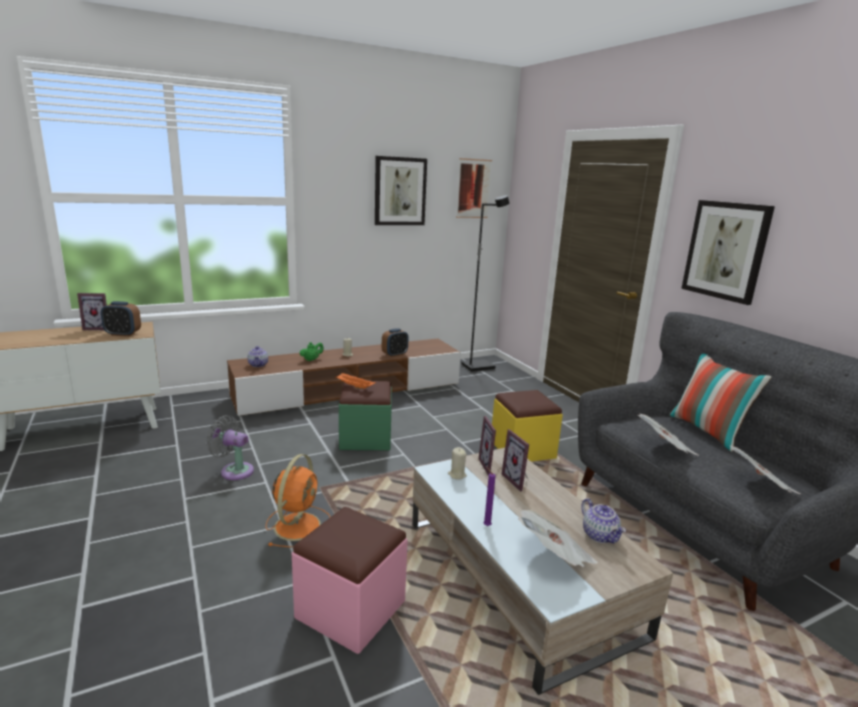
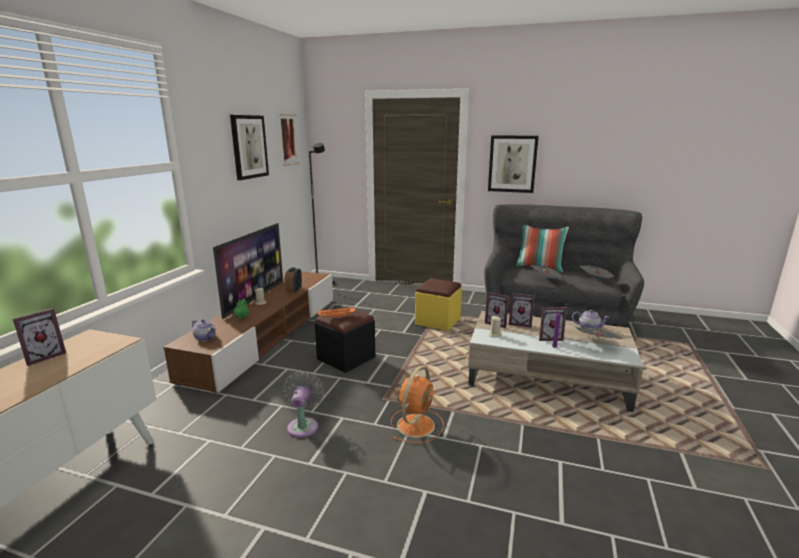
camera: 45 degrees left, 0 degrees up
(123, 334) = (99, 349): alarm clock -> none
(234, 470) = (303, 425): grey fan -> grey fan turned 120 degrees clockwise
(298, 525) = (416, 424): orange fan -> orange fan turned 60 degrees clockwise
(350, 609) = (524, 439): pink ottoman -> none
(352, 349) = (254, 298): none -> television
(365, 438) = (346, 358): green ottoman -> black ottoman
(511, 513) = (549, 337): none -> picture frame

